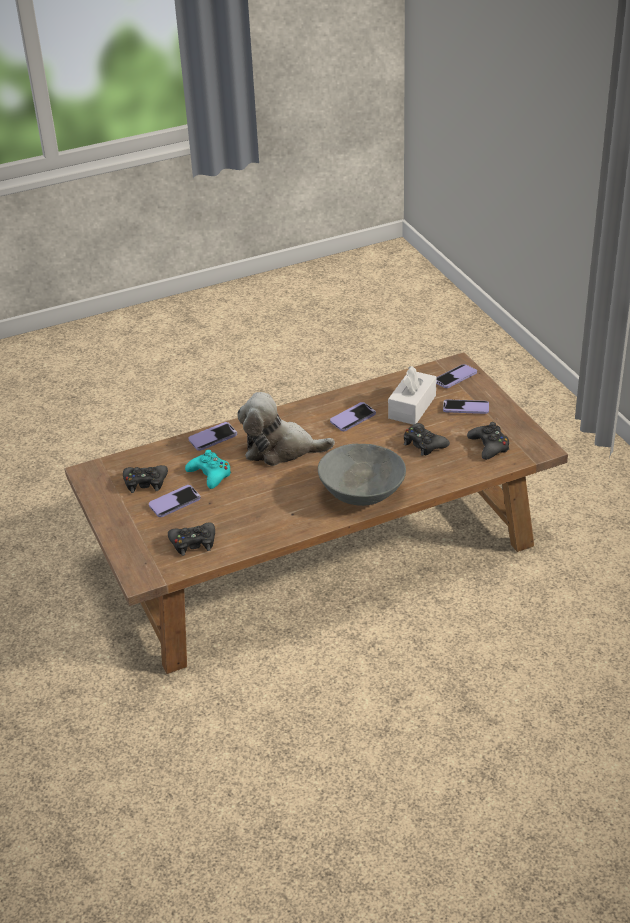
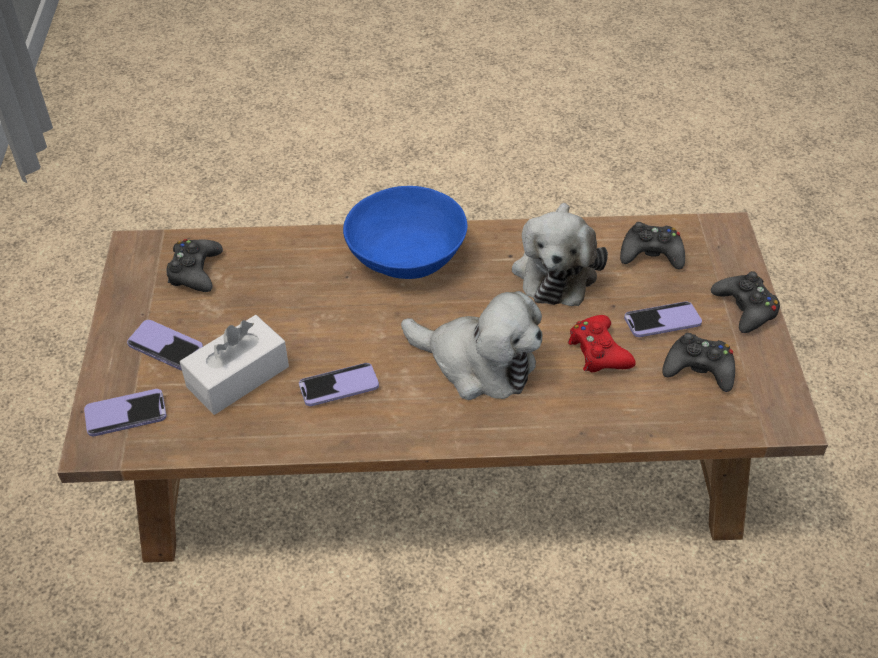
camera: 160 degrees left, 10 degrees up
(210, 475) = (598, 351): turquoise game controller -> red game controller
(213, 438) = (572, 423): phone -> none
(257, 514) = (555, 269): none -> plush toy
(361, 493) = (408, 256): grey bowl -> blue bowl
(424, 444) = (274, 303): black game controller -> black game controller (745, 308)

